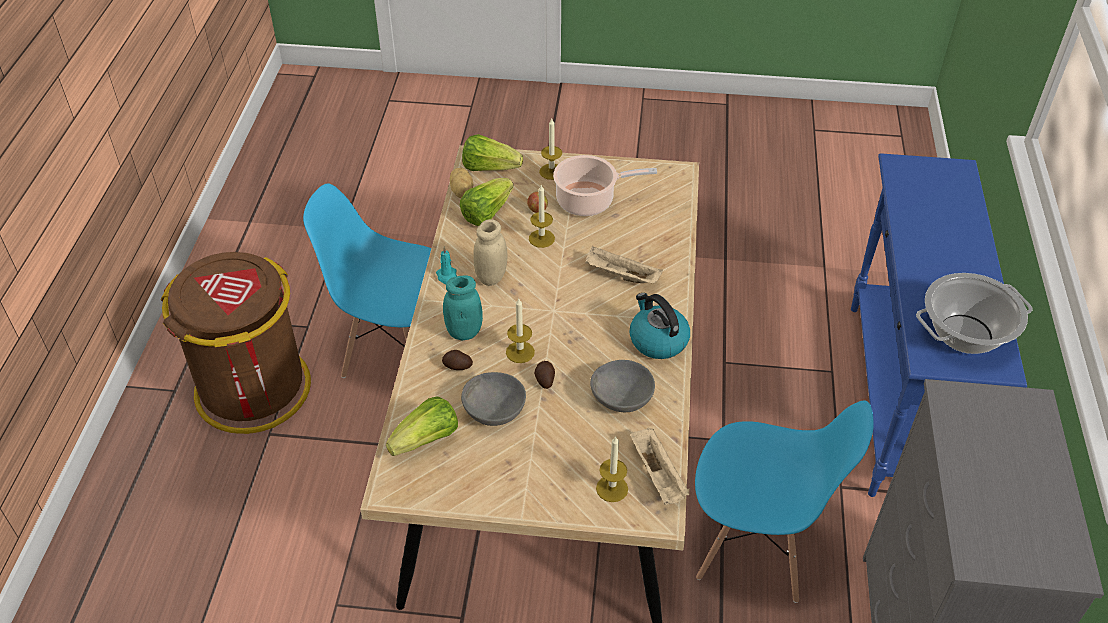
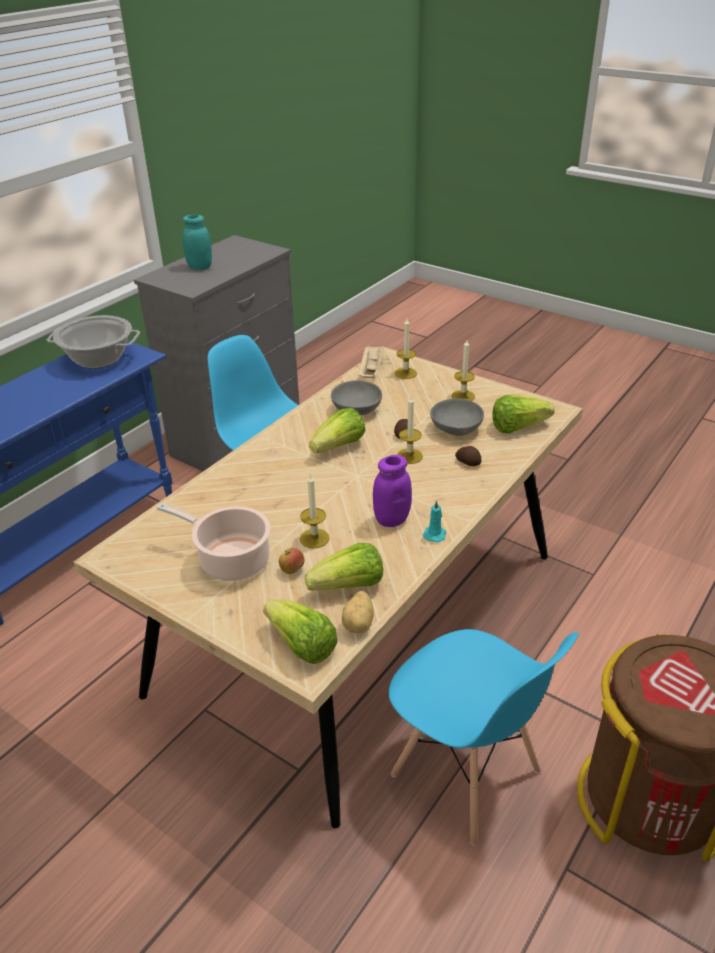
camera: 150 degrees left, 10 degrees down
(464, 332) = (447, 484): turquoise jar -> turquoise jar (200, 267)
(491, 277) = (391, 519): beige jar -> purple jar
(551, 171) = (235, 611): candle -> candle (463, 396)
(597, 337) = (339, 446): none -> lettuce
(621, 276) = (274, 482): beige tray -> none
(657, 340) = (295, 431): kettle -> none

